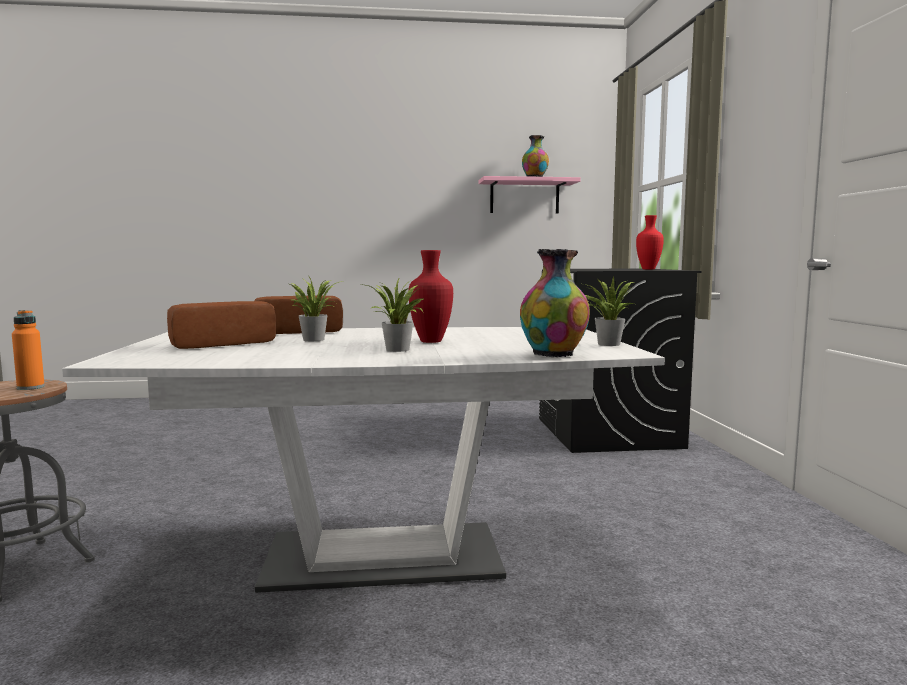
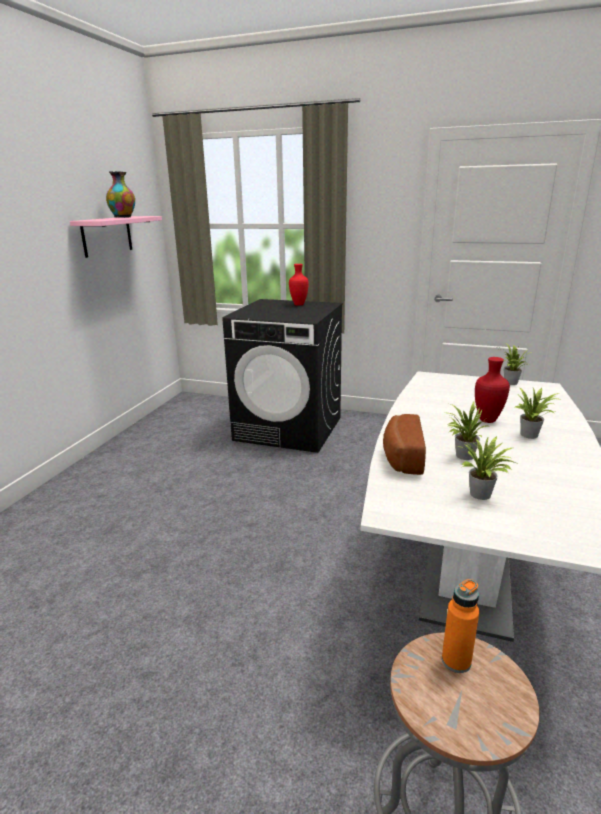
camera: 65 degrees left, 15 degrees up
(220, 344) = (482, 496): bread -> potted plant
(554, 355) = (554, 402): vase -> none

